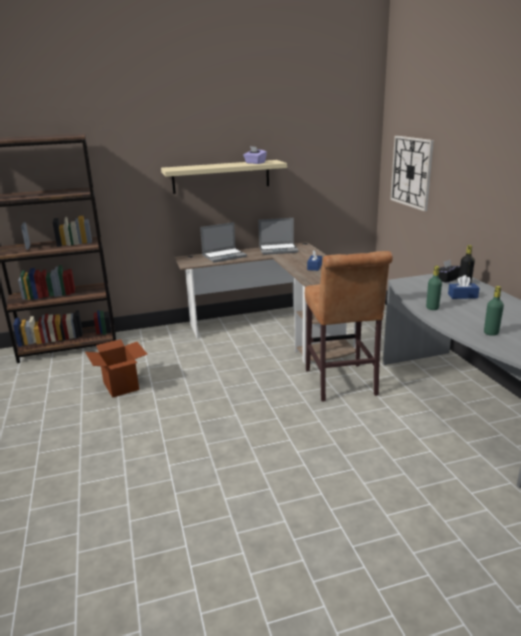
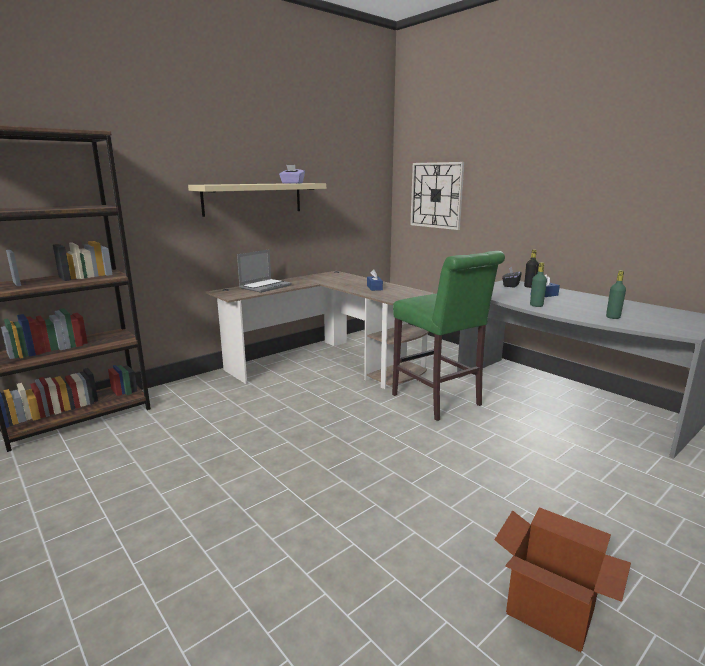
camera: 25 degrees left, 5 degrees down
(121, 386) = (192, 450): cardboard box -> cardboard box (550, 612)
(278, 249) = (317, 278): laptop -> none
(341, 384) = (439, 402): brown stool -> green stool

